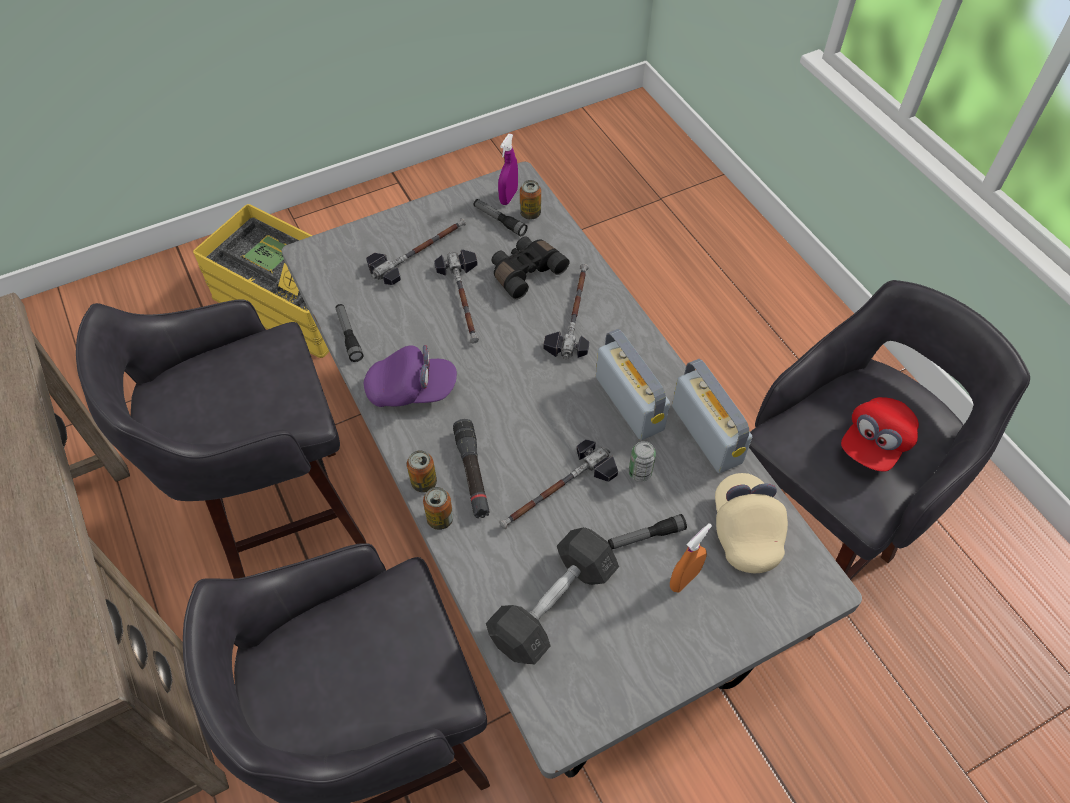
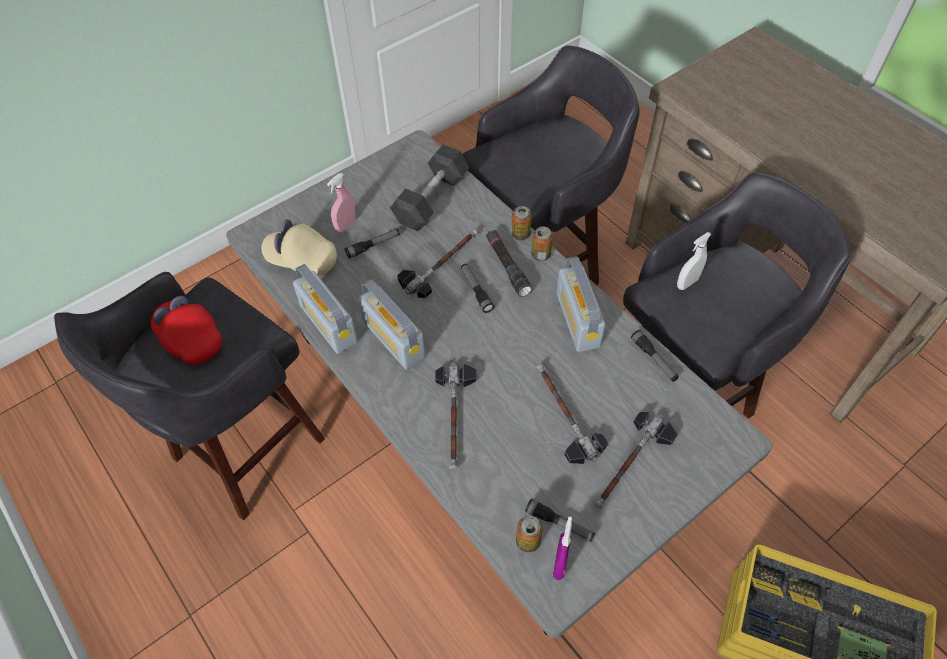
camera: 170 degrees right, 0 degrees up
(261, 415) = (687, 283): none -> white spray bottle
(412, 390) = (577, 320): purple cap -> radio
(520, 447) = (476, 290): none -> flashlight
(525, 272) = (513, 458): black binoculars -> none
(640, 472) = (380, 286): can -> none
(684, 579) = (345, 225): orange spray bottle -> pink spray bottle
(745, 531) = (302, 260): beige cap -> beige cap turned 120 degrees clockwise
(874, 443) = (190, 339): red cap -> red cap turned 75 degrees counterclockwise

